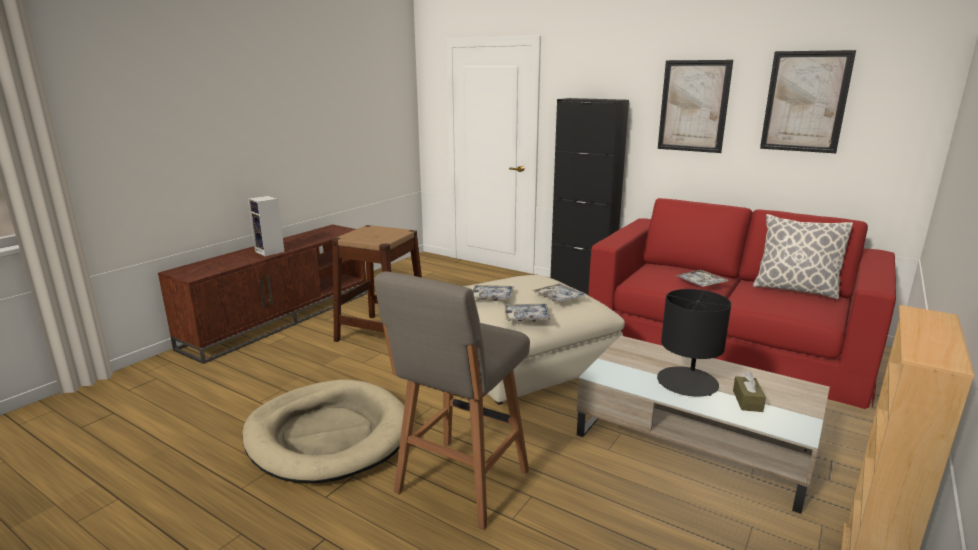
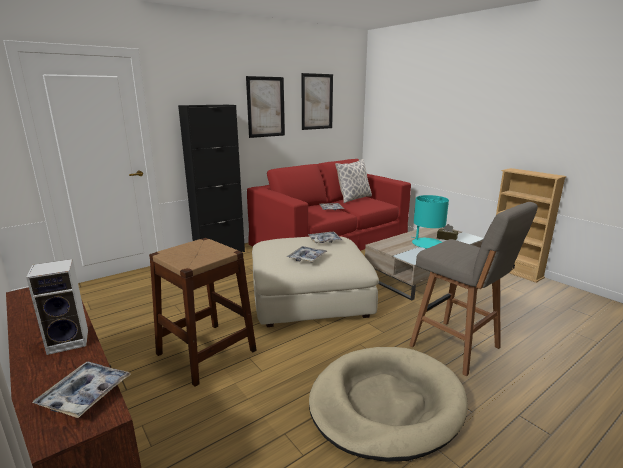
camera: 70 degrees left, 0 degrees up
(527, 317) = (350, 254): tray -> tray (85, 394)
(687, 382) = (427, 244): black table lamp -> turquoise table lamp

